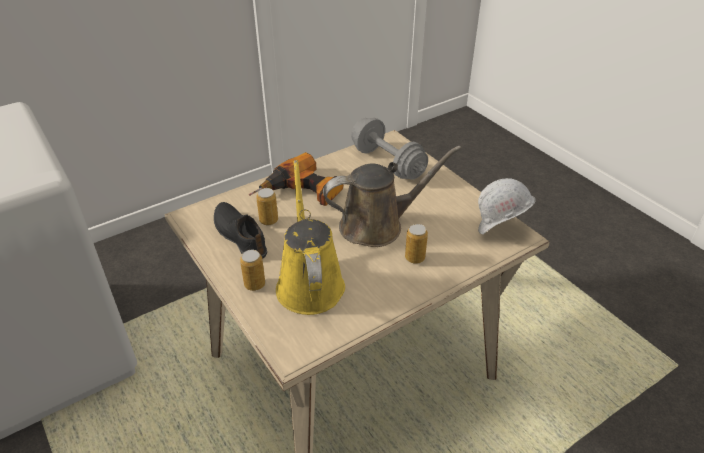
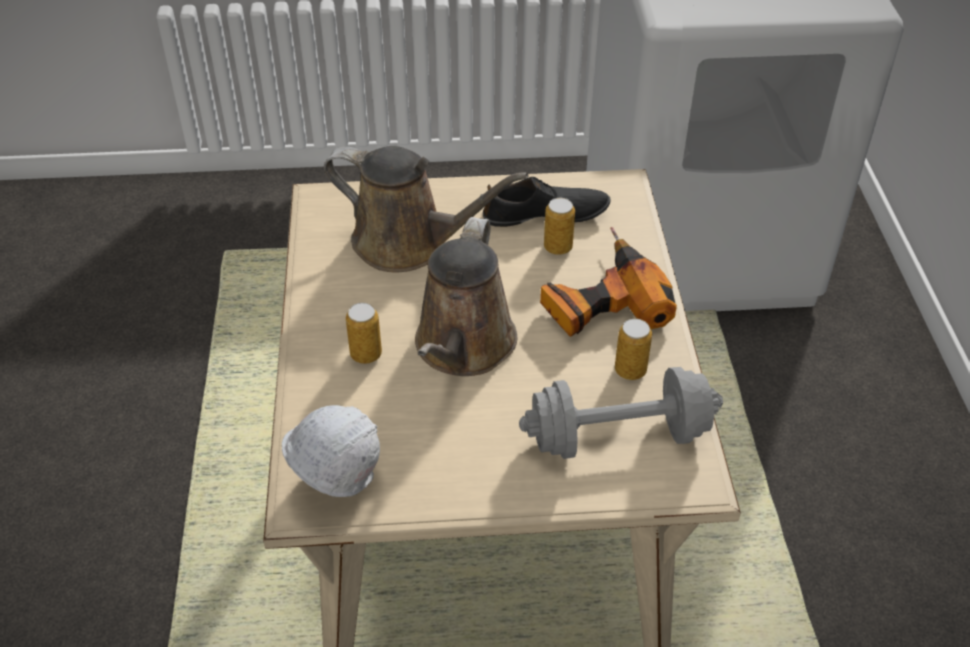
camera: 120 degrees right, 5 degrees up
(254, 284) = (444, 201): can -> can (630, 370)
(309, 282) = (409, 243): yellow watering can -> brown watering can

